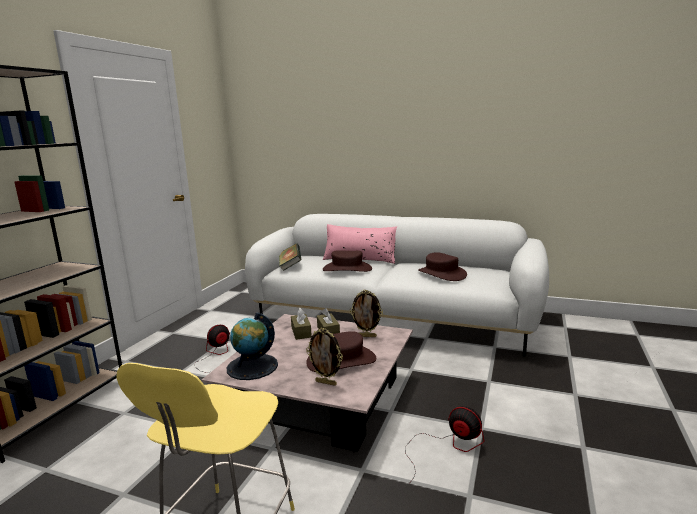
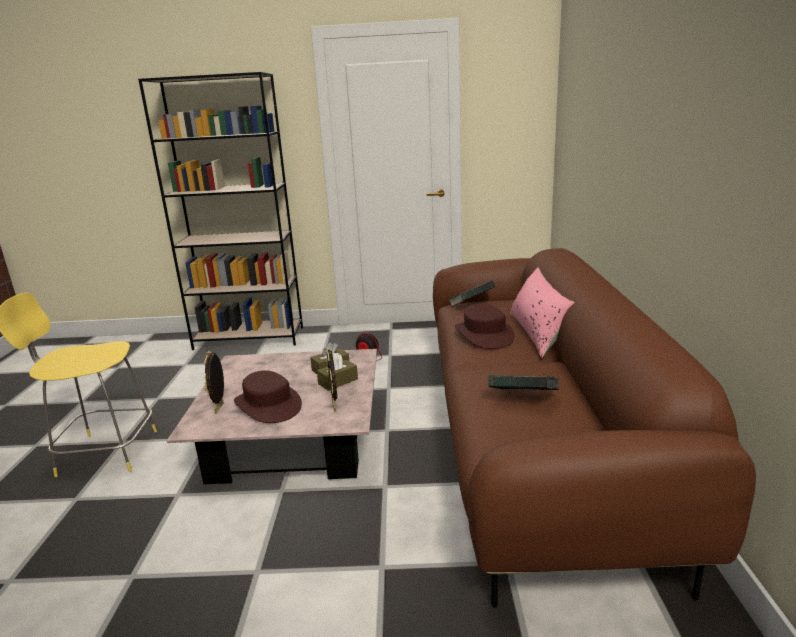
camera: 70 degrees right, 5 degrees up
(252, 366) = (248, 367): globe -> none
(392, 319) = (532, 439): white sofa -> brown sofa
(441, 274) = (523, 400): brown hat -> book
(447, 446) = (216, 546): fan -> none

